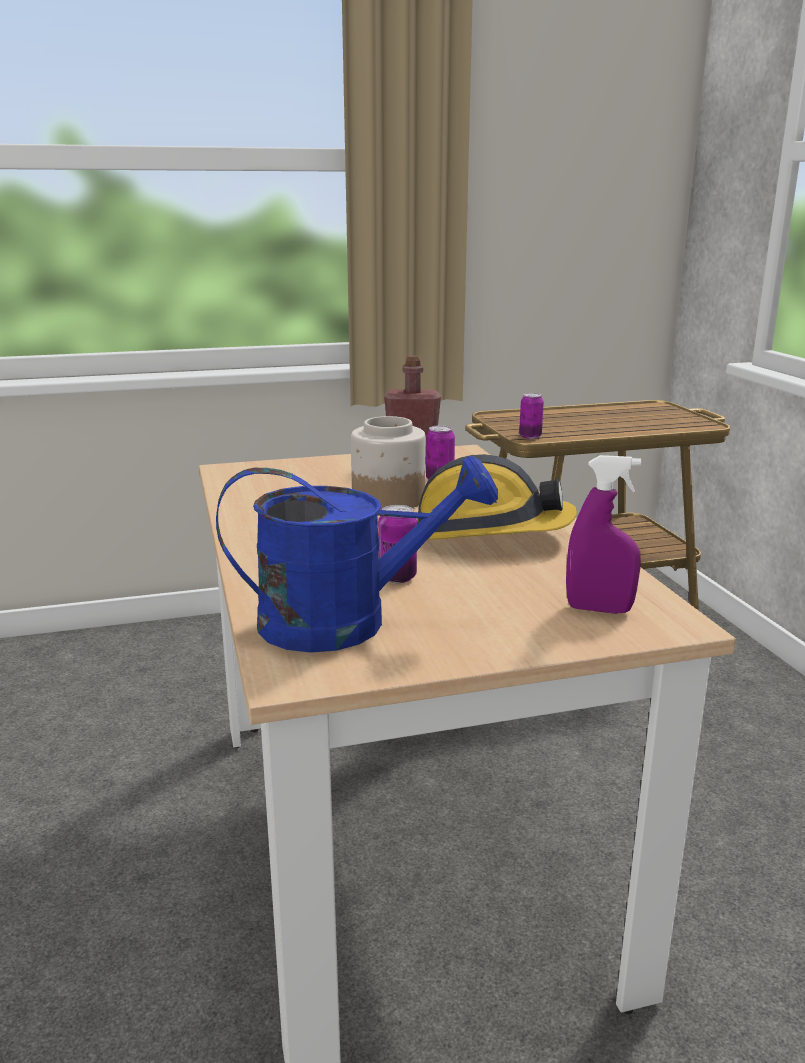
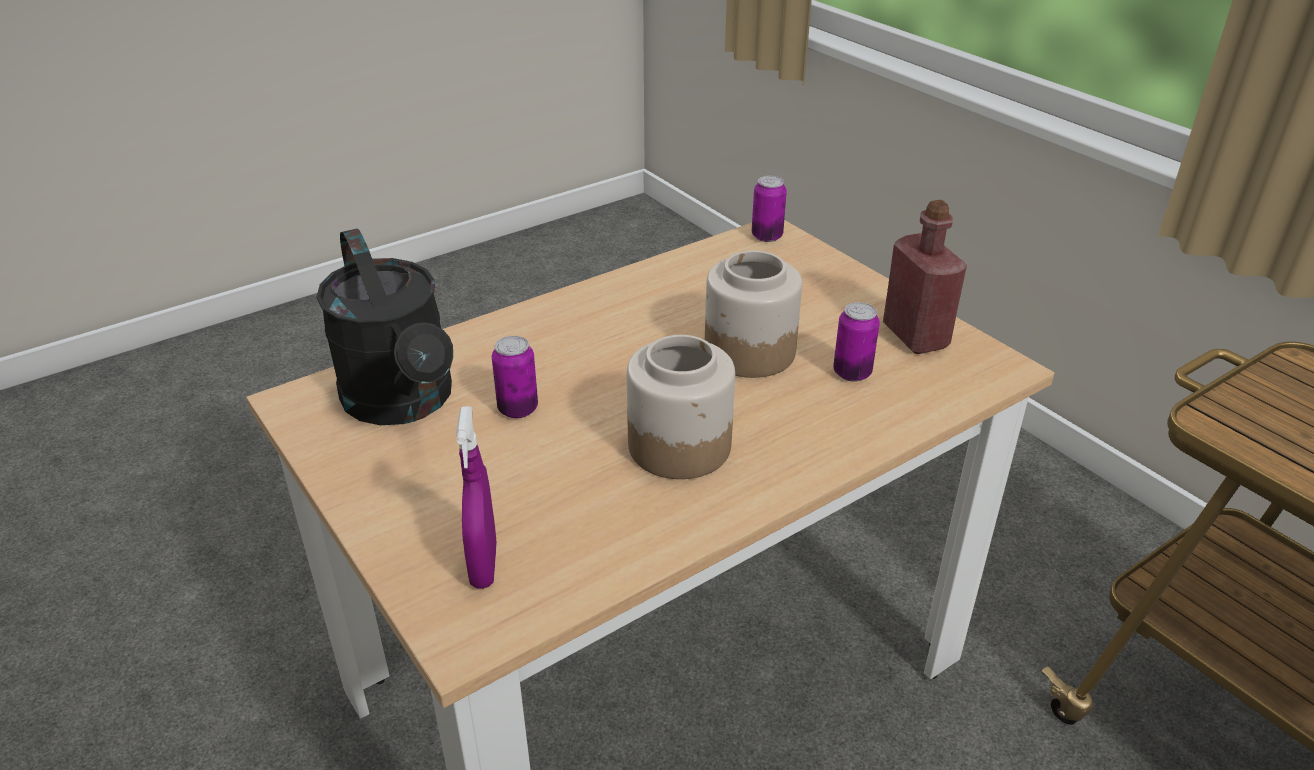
camera: 70 degrees right, 15 degrees up
(347, 621) = (404, 403): blue watering can -> black watering can
(488, 533) = (680, 445): hard hat -> jar
(530, 437) = (1230, 422): can -> can (767, 236)

